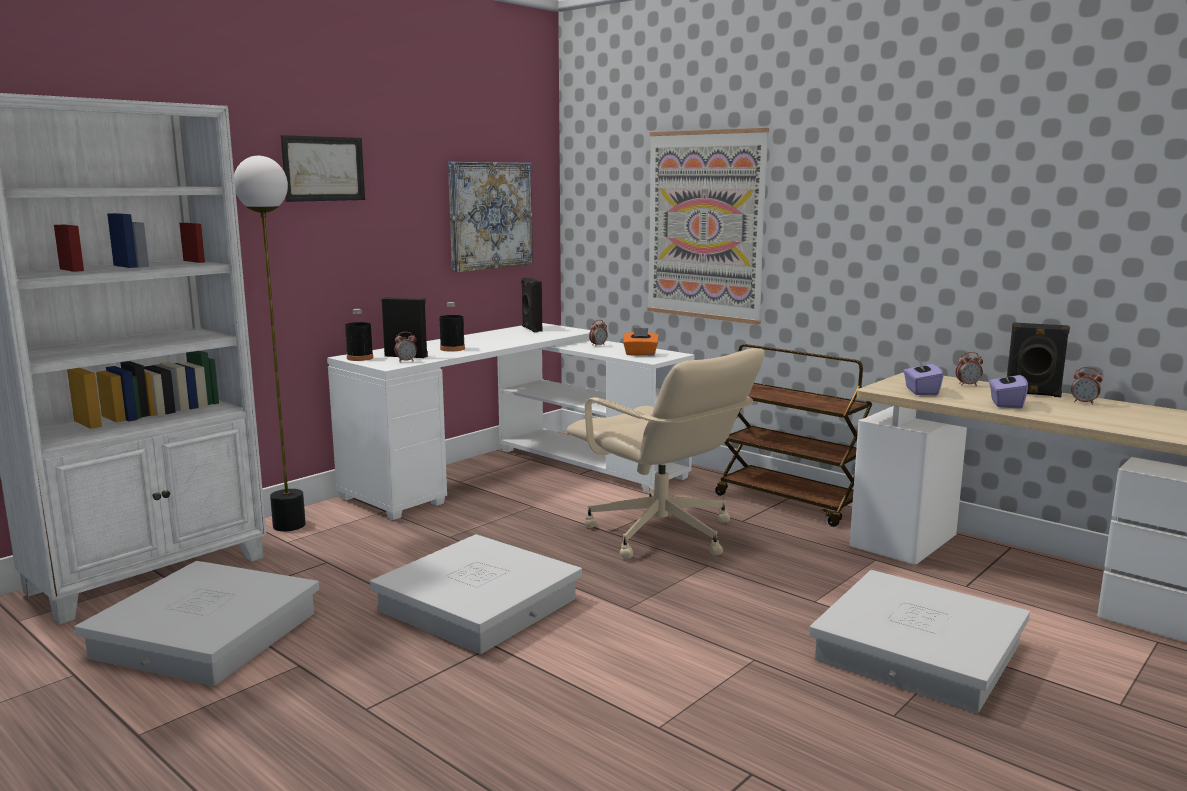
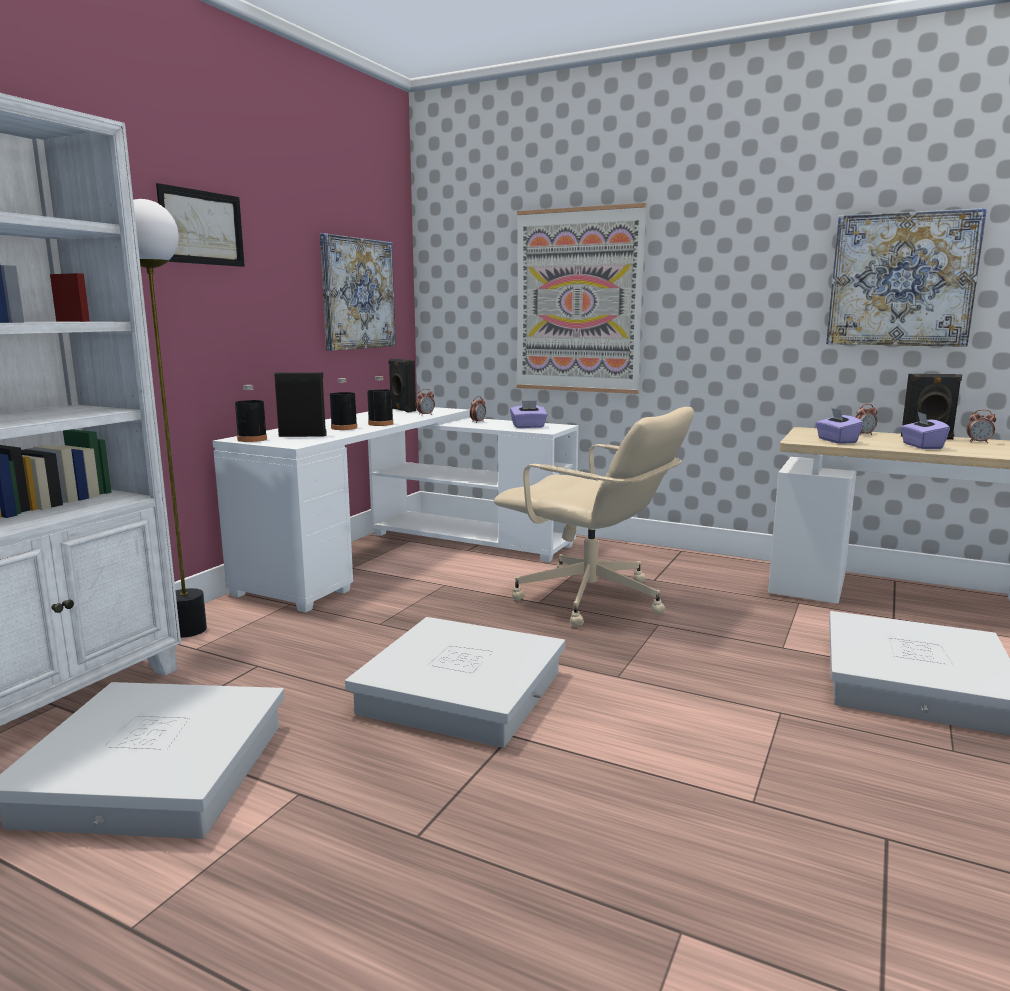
camera: 15 degrees left, 0 degrees up
(406, 361) = (308, 440): alarm clock -> alarm clock (425, 415)
(490, 345) = (380, 424): none -> black bottle
(640, 354) = (528, 427): orange tissue box -> purple tissue box
(790, 503) = (682, 560): brown cart -> none
(1019, 218) = (902, 280): none -> picture

